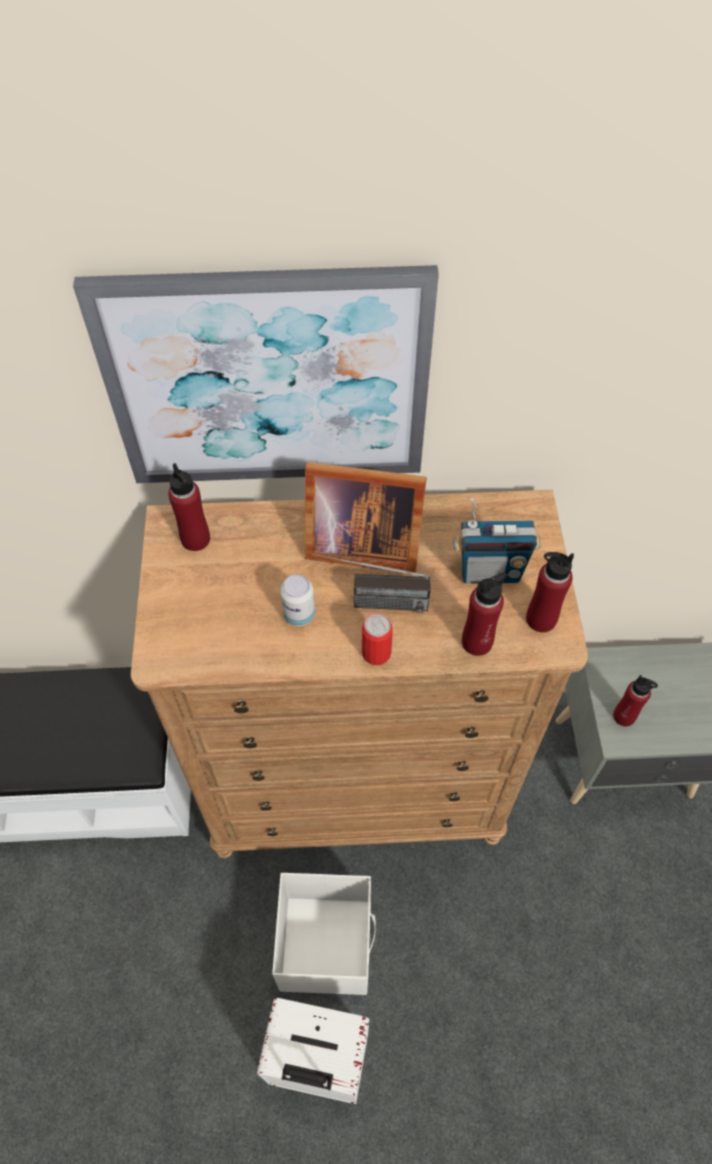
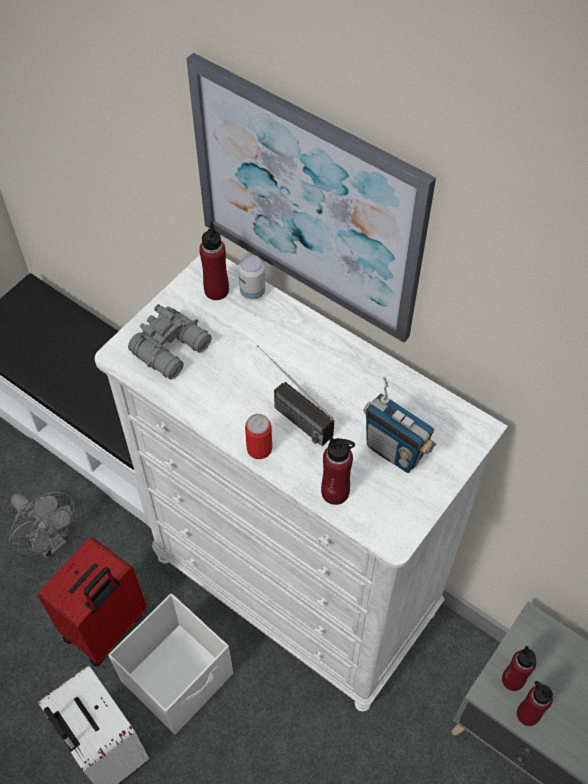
camera: 40 degrees right, 0 degrees up
(100, 925) = (49, 542): none -> grey fan
(207, 620) = (173, 349): none -> grey binoculars
(224, 956) = (106, 627): none -> red suitcase
(299, 615) = (234, 387): can -> can (252, 291)
(356, 785) = (296, 586): brown dresser -> white dresser
(359, 544) = (321, 367): picture frame -> none
(540, 619) = (398, 510): red bottle -> red bottle (527, 714)

